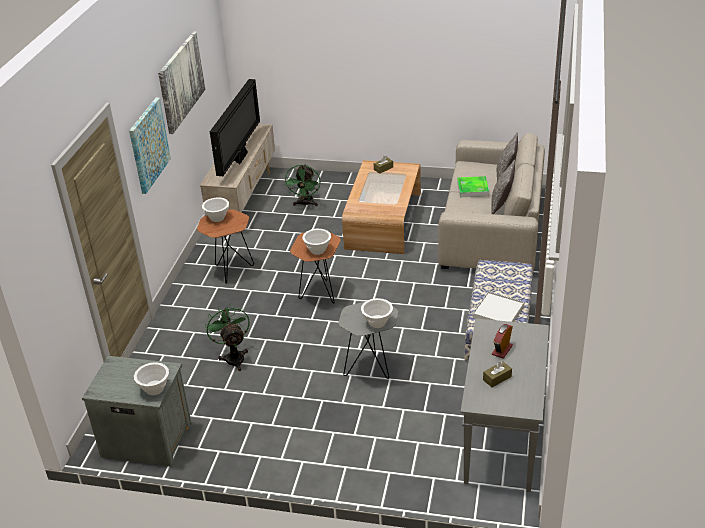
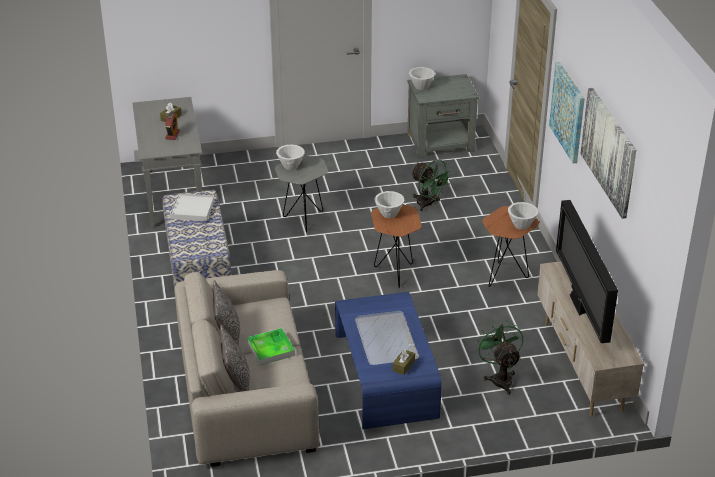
camera: 155 degrees right, 0 degrees up
(383, 220) = (385, 375): brown coffee table -> blue coffee table

